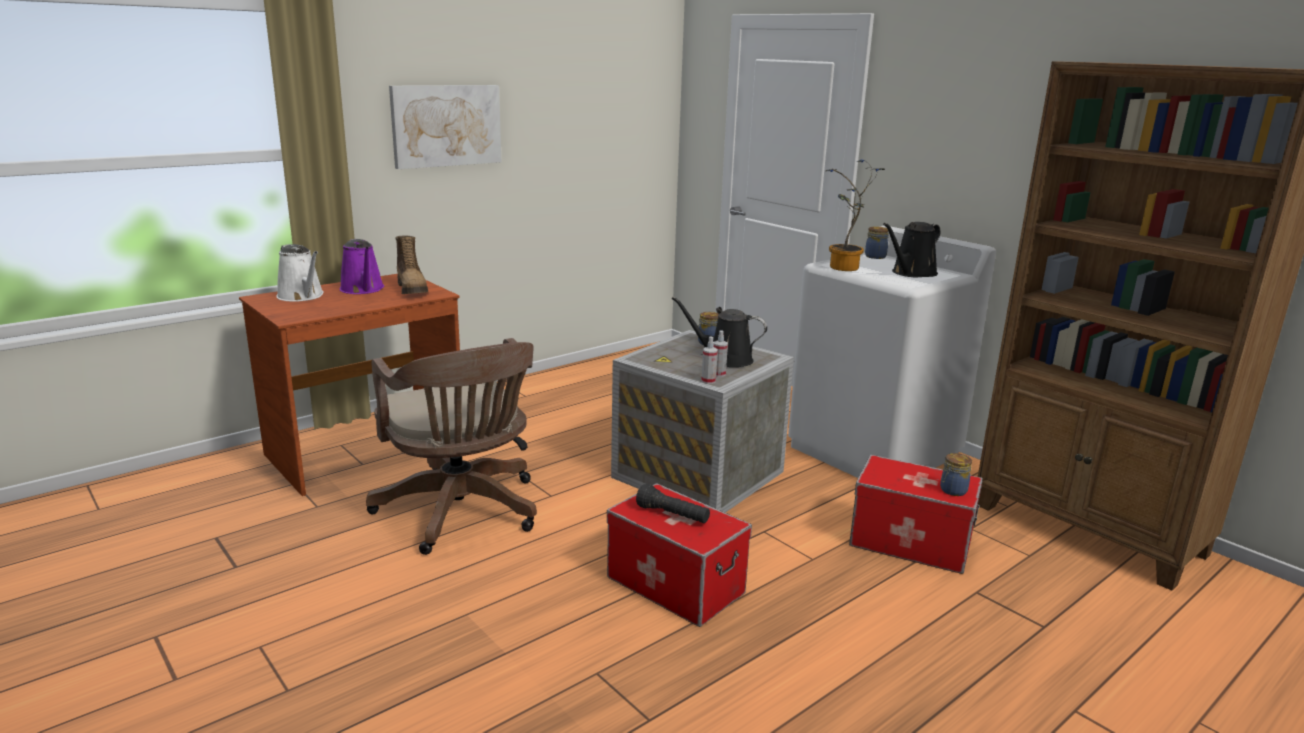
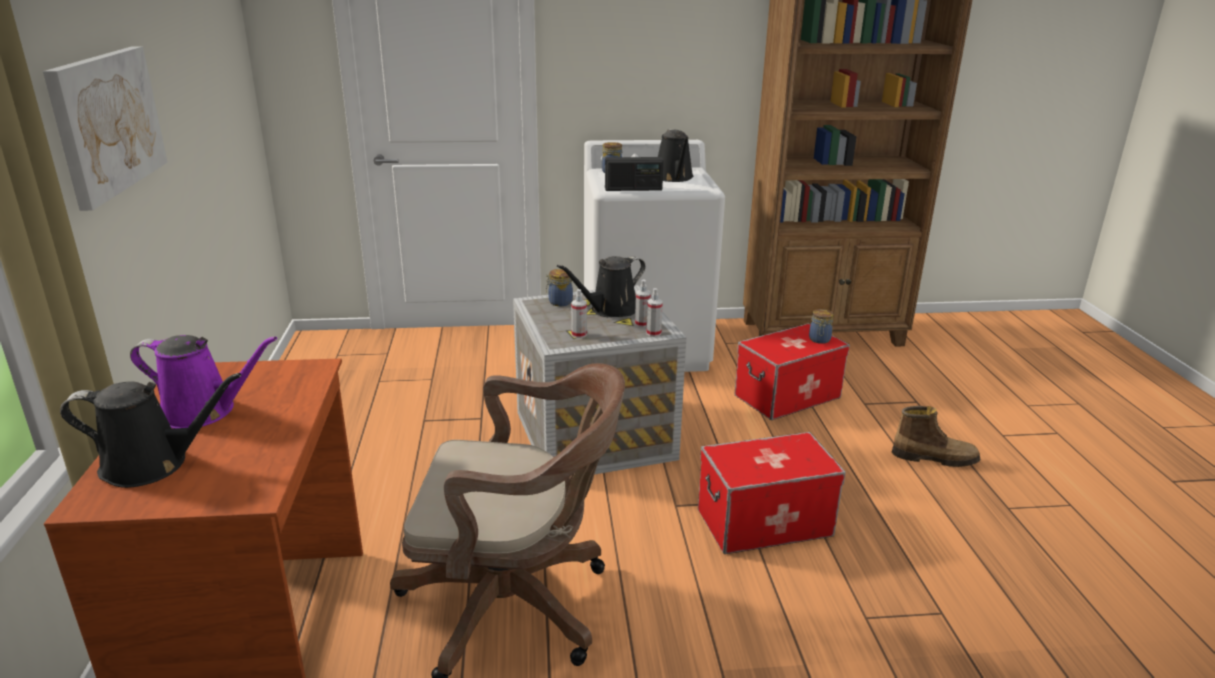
camera: 55 degrees left, 5 degrees up
(302, 296) = (152, 464): white watering can -> black watering can
(413, 289) = (268, 379): boot -> boot (934, 458)
(662, 360) = (579, 334): none -> spray bottle
(673, 515) = (768, 460): black flashlight -> none
(844, 269) = (633, 189): potted plant -> radio

